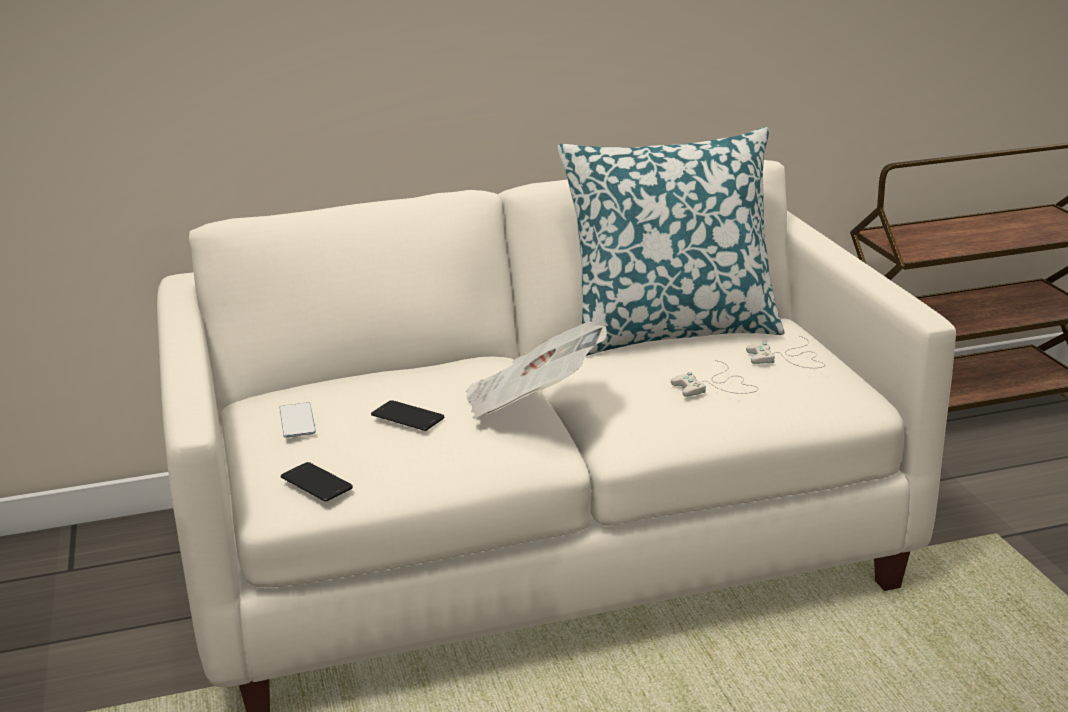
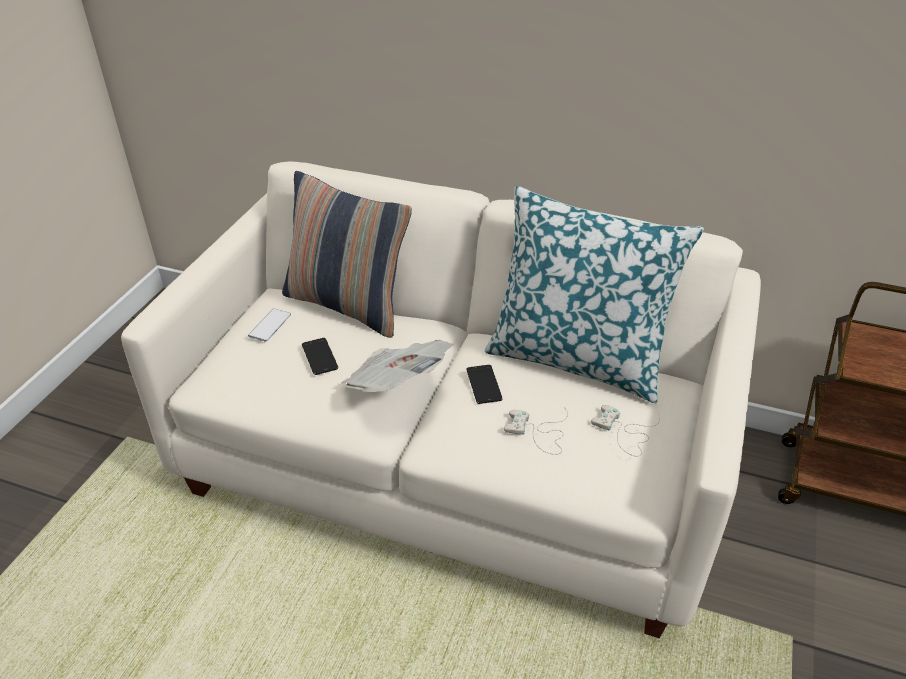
camera: 35 degrees right, 15 degrees up
(316, 483) = (227, 382): phone -> phone (484, 384)
(369, 375) = (347, 306): none -> pillow

